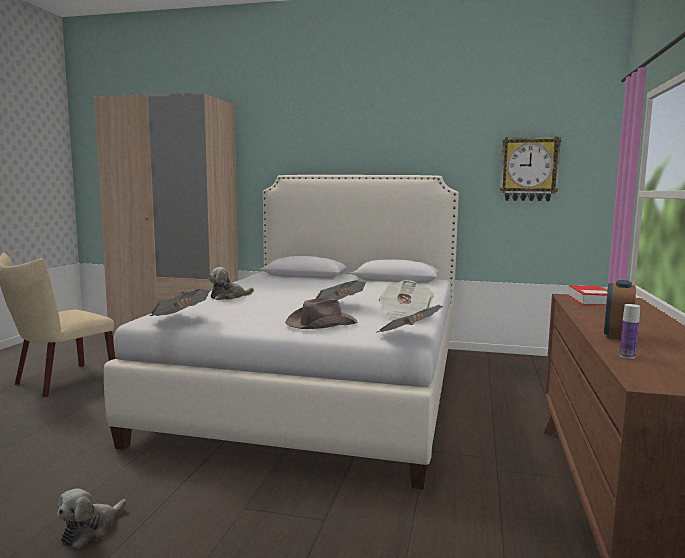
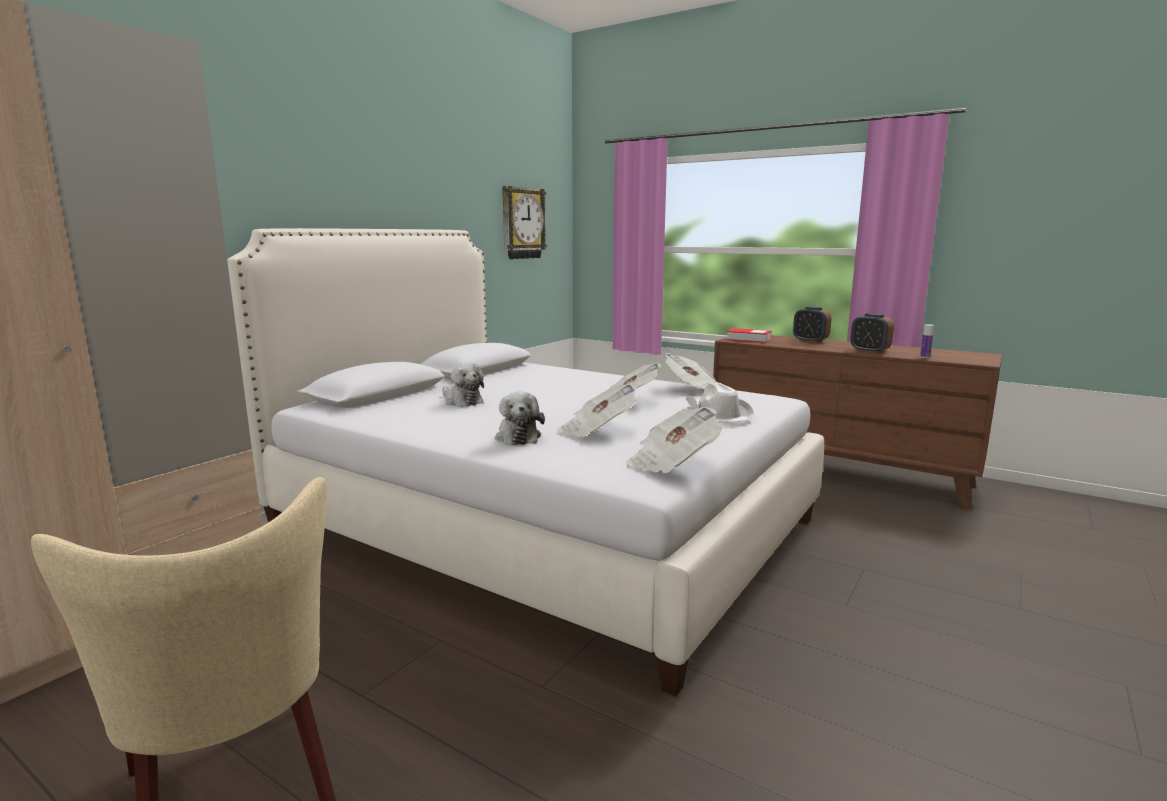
camera: 70 degrees left, 5 degrees up
(91, 530) = (905, 709): plush toy -> plush toy (461, 401)
(320, 323) = (717, 413): brown hat -> white hat
(408, 336) = (775, 397): newspaper -> newspaper (597, 431)
(642, 317) = (810, 341): none -> alarm clock

